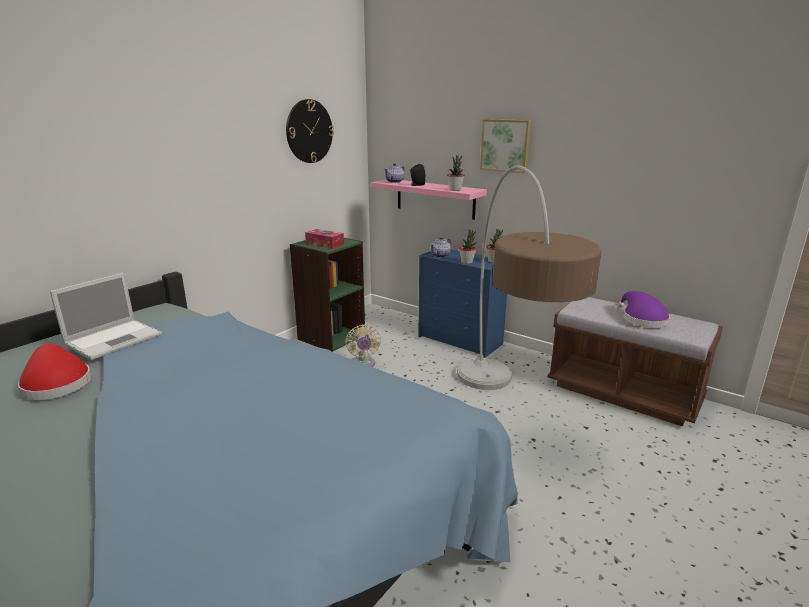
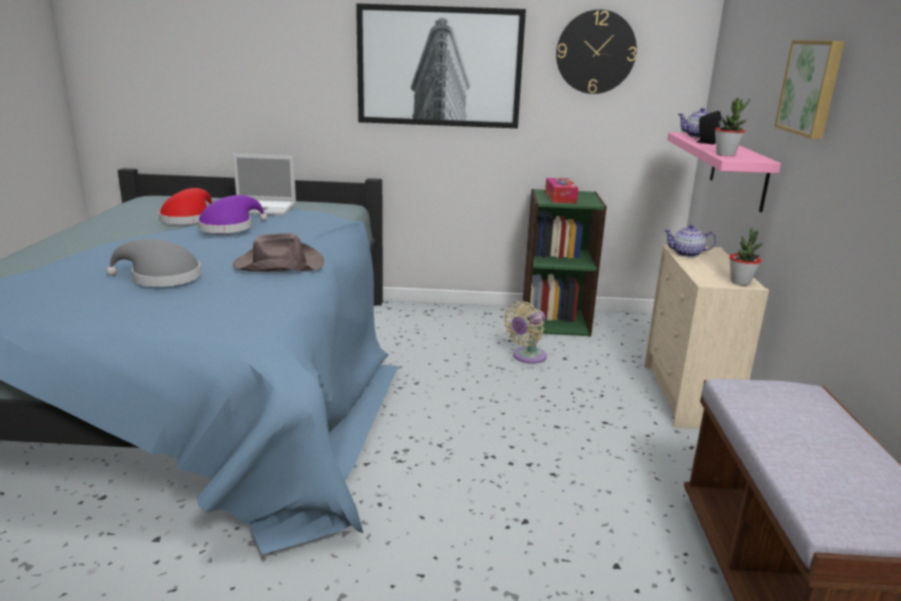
camera: 55 degrees right, 0 degrees up
(205, 157) = (439, 67): none -> picture
(260, 427) = (161, 278): none -> grey hat
(303, 365) = (278, 265): none -> brown hat
(461, 340) = (687, 397): blue dresser -> beige dresser
(467, 262) = (696, 270): potted plant -> none
(505, 418) = (545, 485): floor lamp -> none
(642, 319) = (809, 450): purple hat -> purple hat (229, 227)

